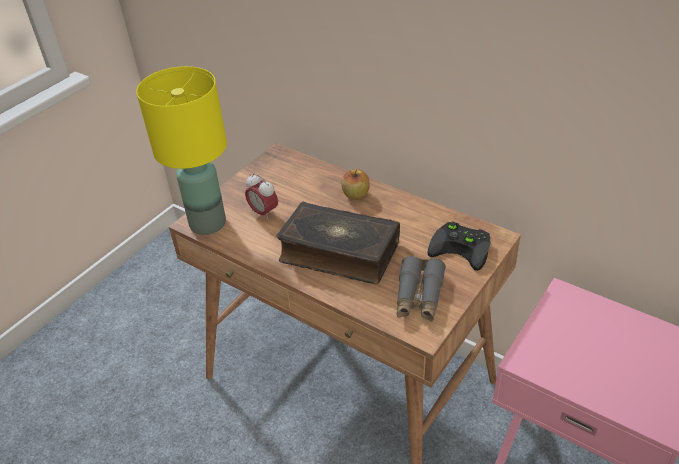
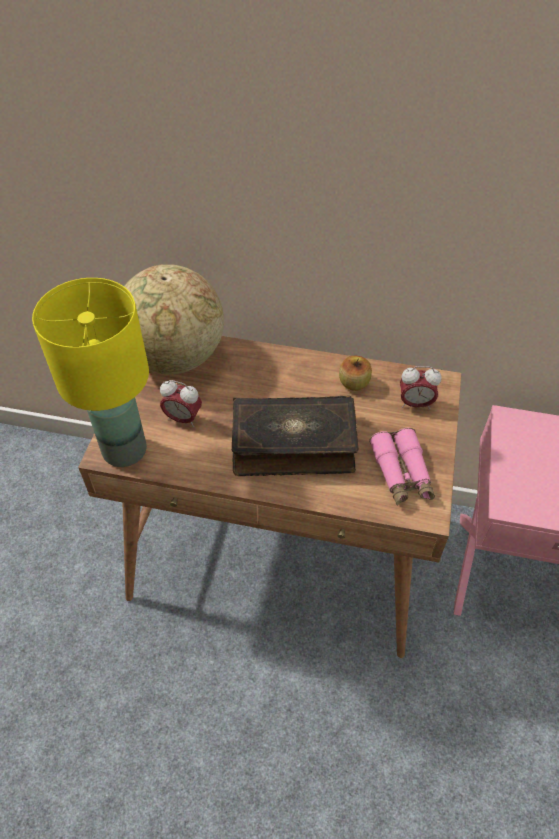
camera: 25 degrees left, 10 degrees up
(282, 170) = (175, 358): none -> globe
(355, 194) = (273, 369): apple -> apple (353, 383)
(419, 296) = (401, 473): grey binoculars -> pink binoculars
(463, 248) = (415, 403): black game controller -> alarm clock

